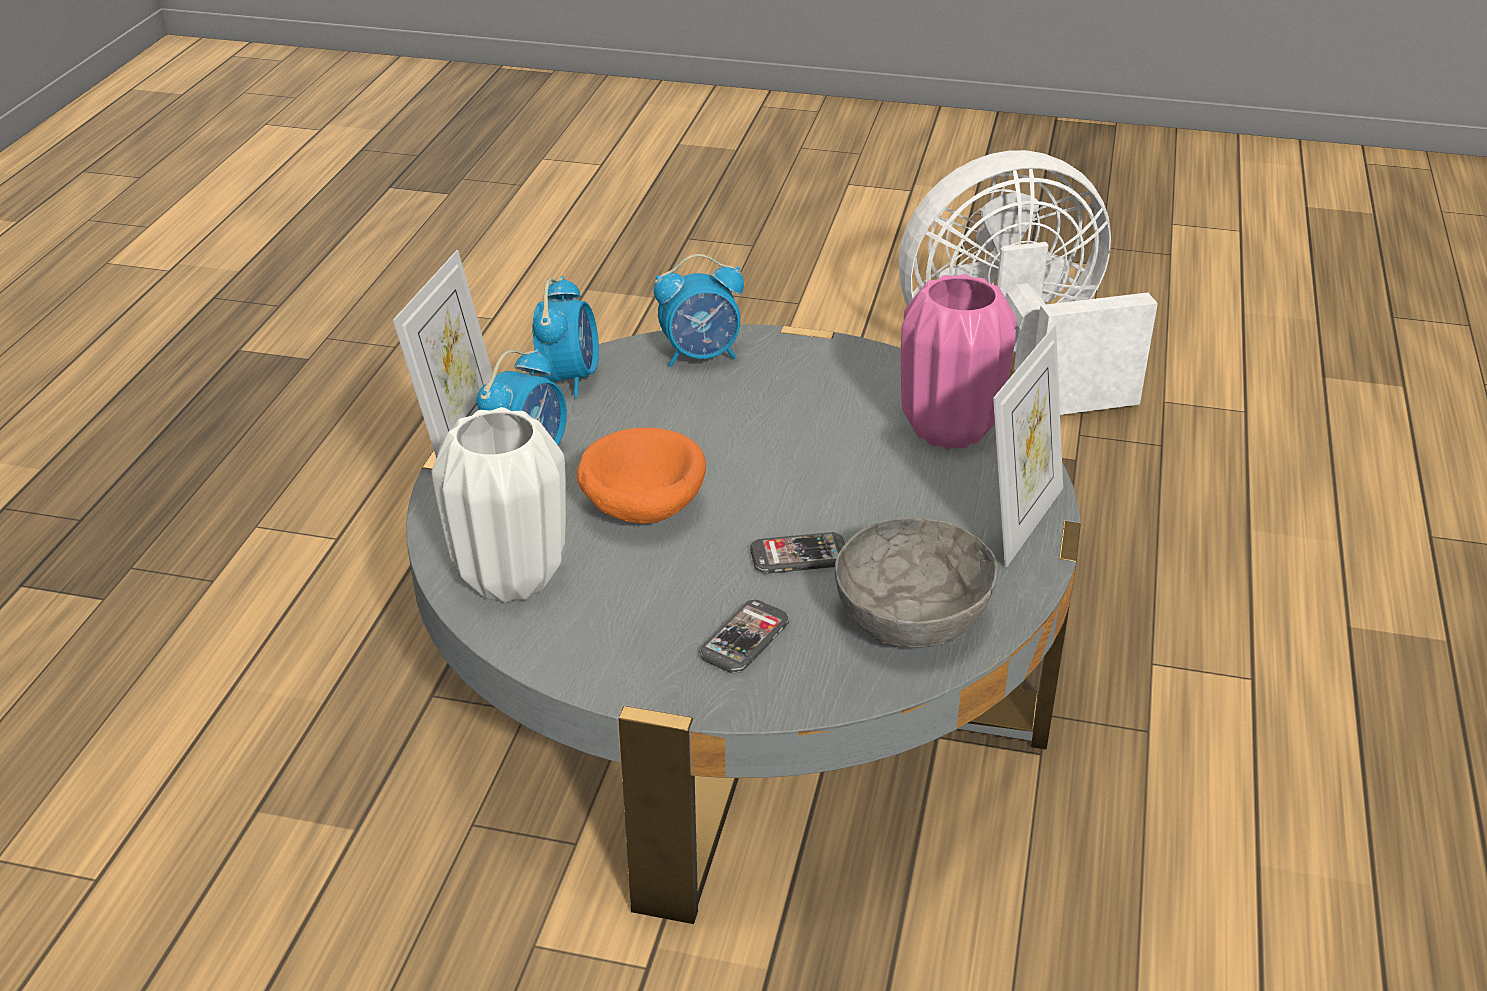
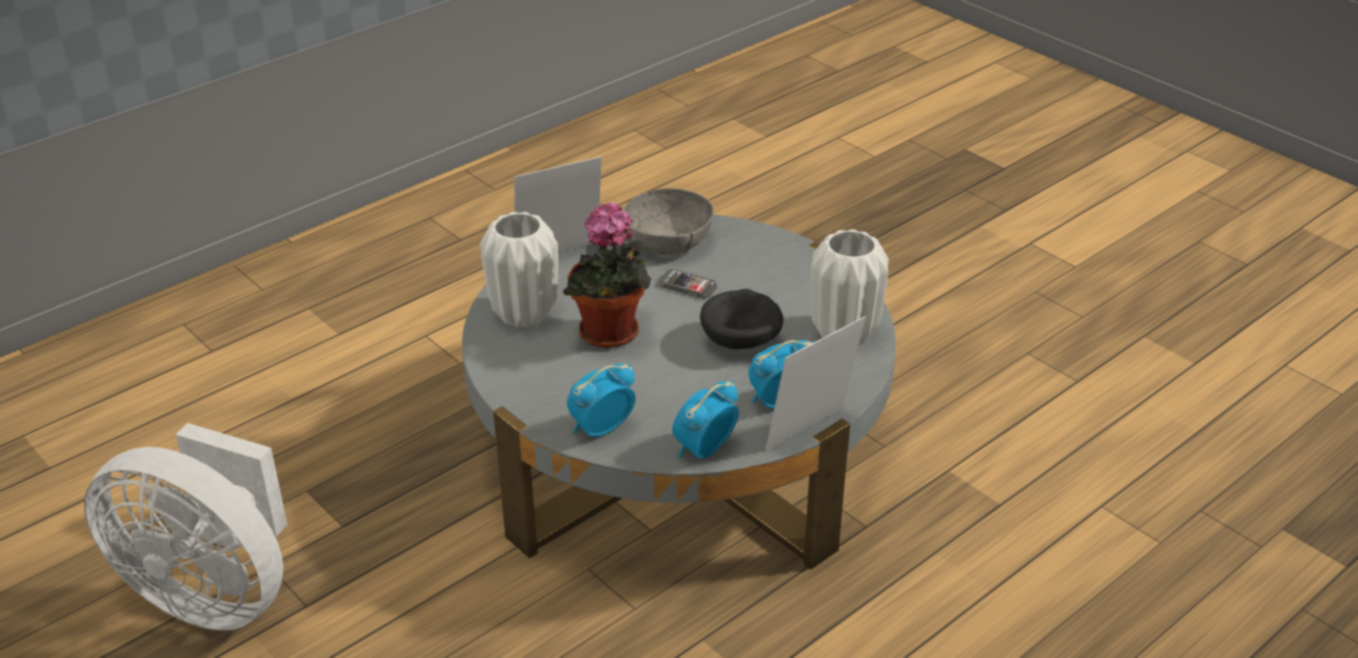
camera: 145 degrees left, 0 degrees up
(641, 508) = (742, 342): orange bowl -> black bowl
(701, 355) = (600, 429): alarm clock -> alarm clock turned 60 degrees counterclockwise
(744, 639) = (754, 262): phone -> none
(813, 449) = (611, 336): none -> potted plant
(950, 431) = (524, 314): pink vase -> white vase

